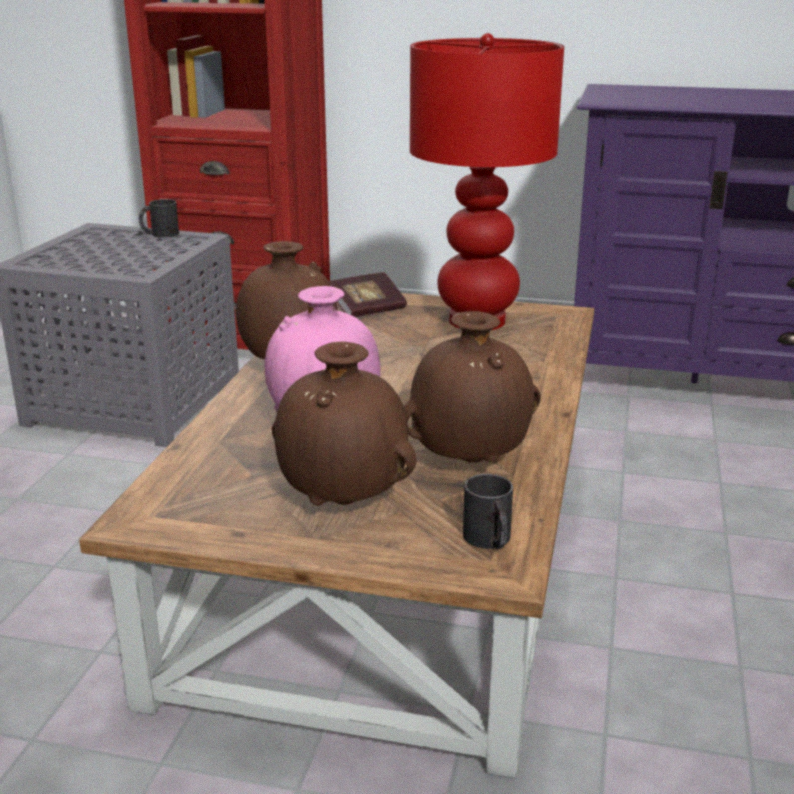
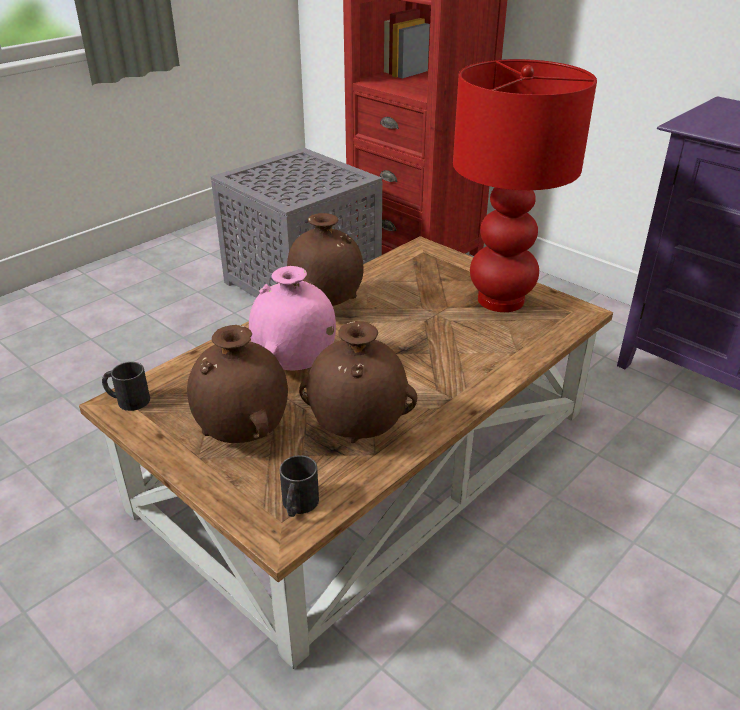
camera: 30 degrees right, 10 degrees up
(159, 234) = (337, 168): black mug -> black mug (127, 400)
(367, 310) = (430, 268): book -> none

